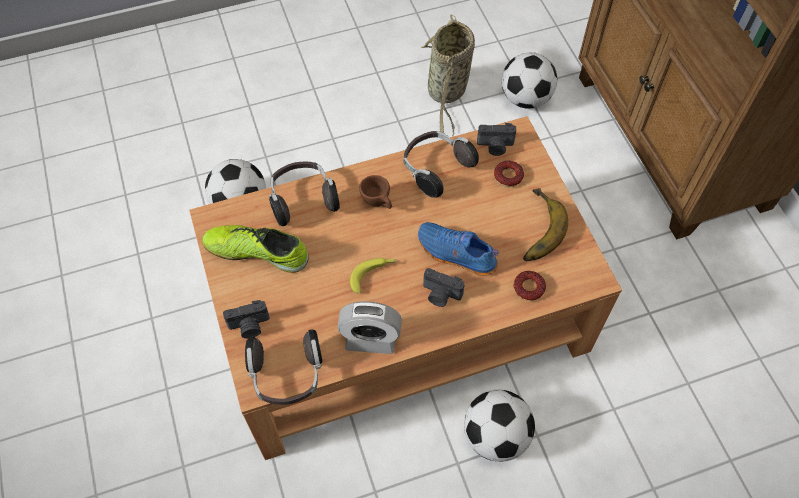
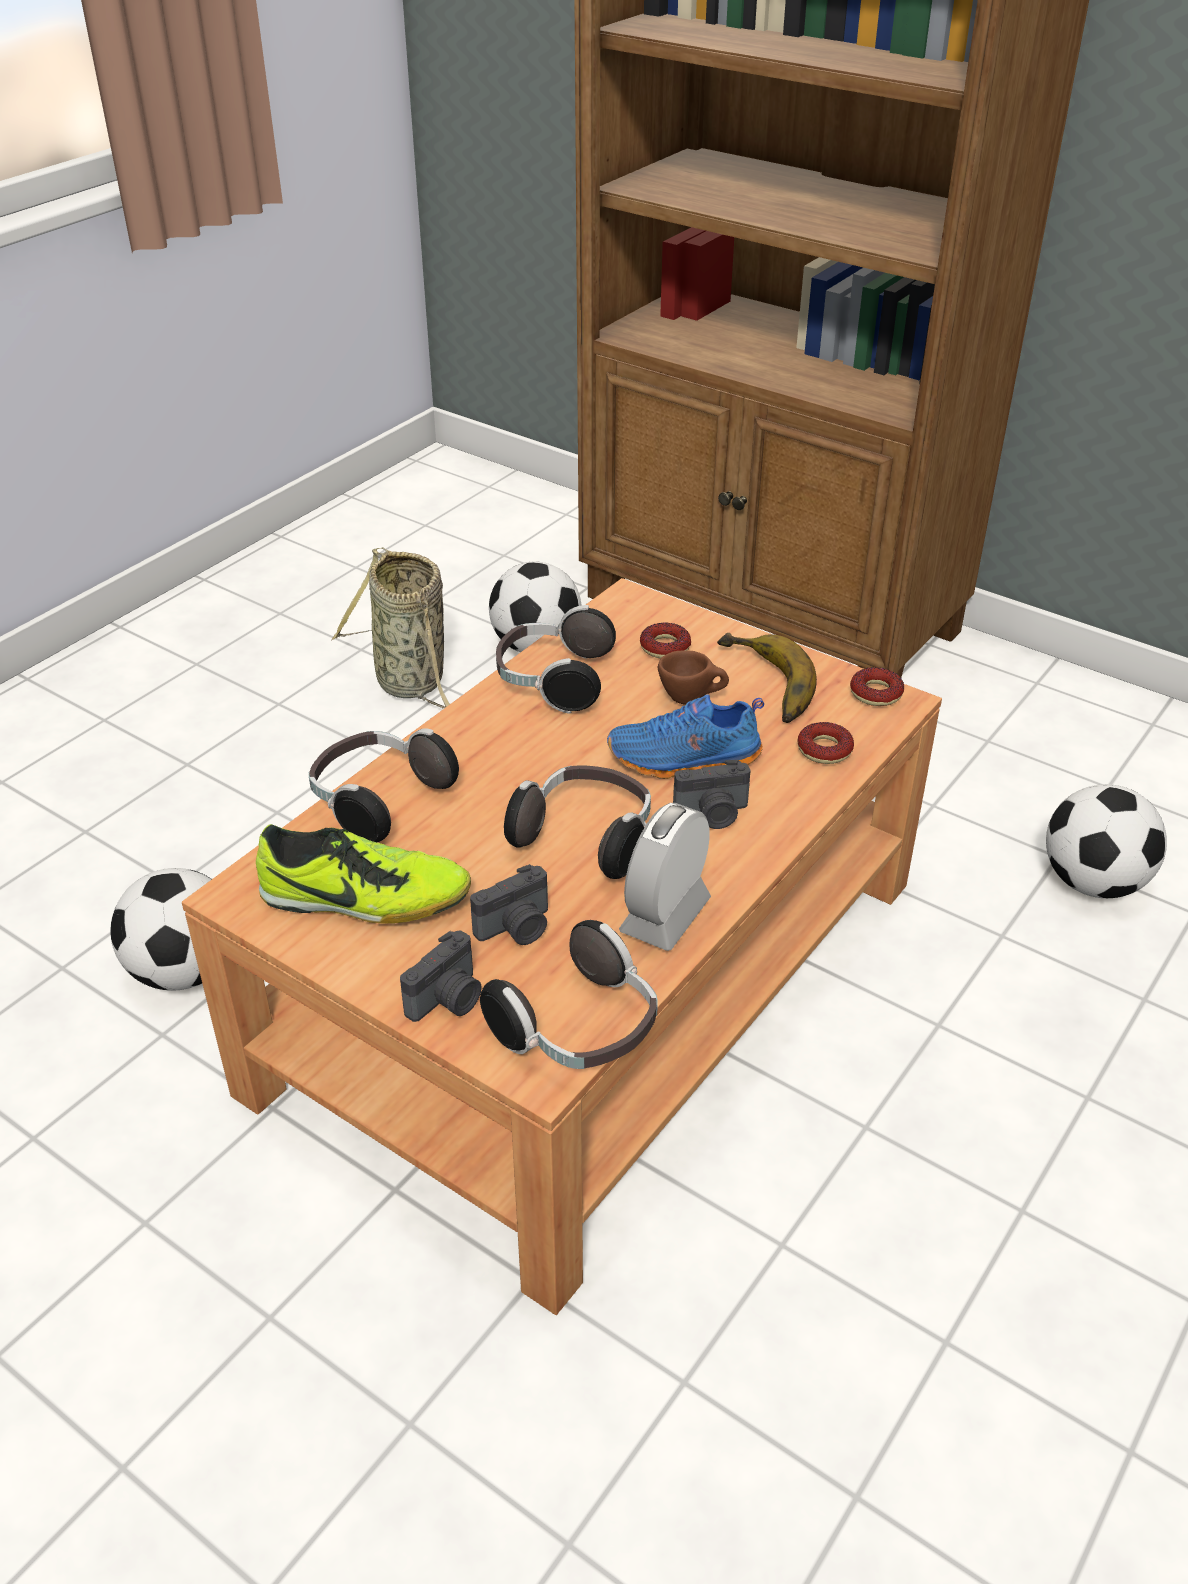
camera: 35 degrees left, 20 degrees down
(257, 252) = (365, 899): shoe -> shoe turned 150 degrees counterclockwise
(370, 339) = (665, 915): alarm clock -> alarm clock turned 150 degrees clockwise
(373, 274) = (587, 838): banana -> headphones
(378, 203) = (506, 753): brown cup -> brown cup (692, 699)
(495, 146) = (613, 624): camera -> camera (517, 928)
(495, 436) = (884, 1059): football -> football (1093, 883)
(589, 267) = (876, 693): none -> donut

